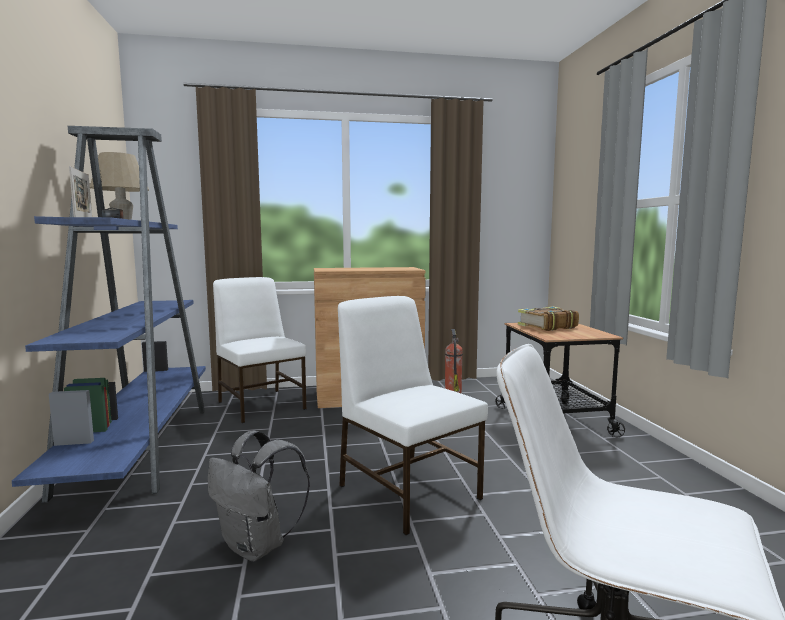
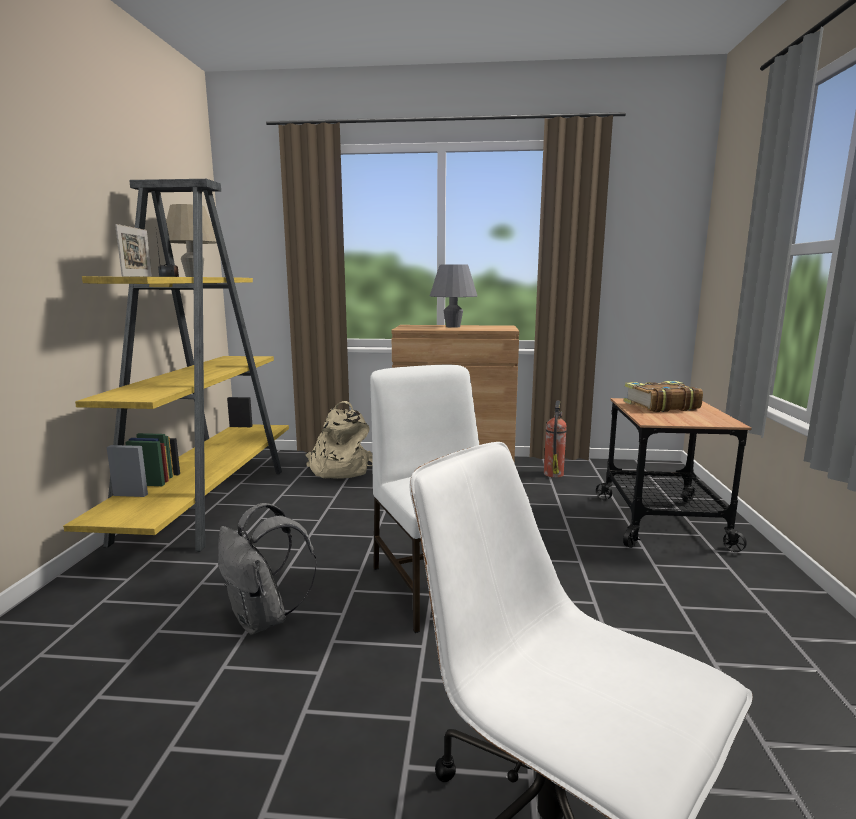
camera: 15 degrees right, 5 degrees up
(140, 446) = (208, 502): blue bookcase -> yellow bookcase
(261, 404) = (339, 470): white chair -> beige backpack
(364, 268) = (453, 326): none -> grey table lamp

